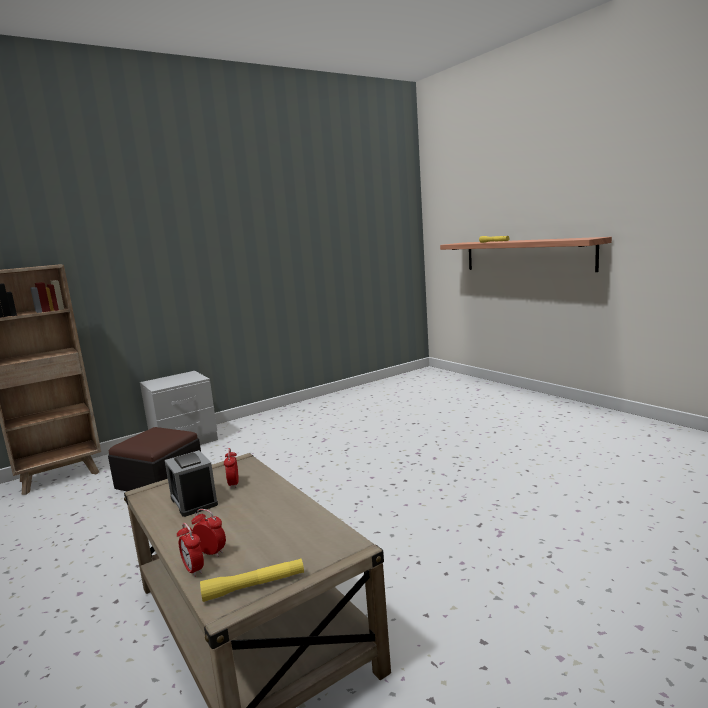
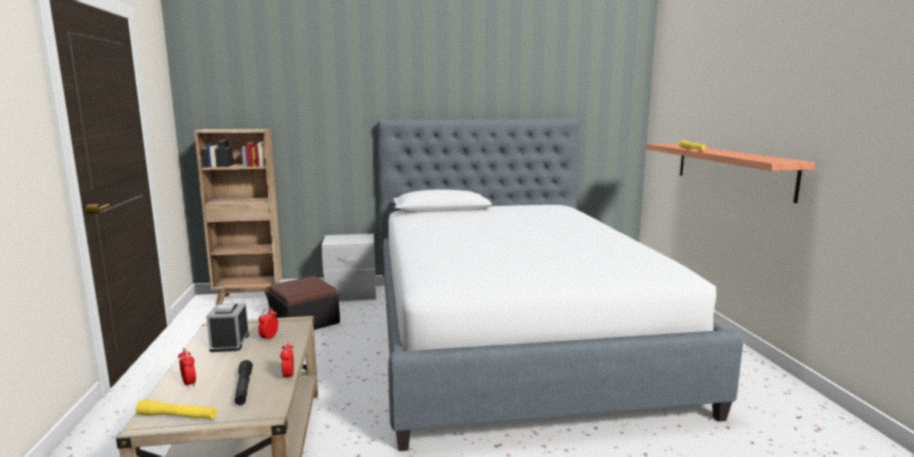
camera: 25 degrees right, 0 degrees up
(193, 569) = (165, 391): alarm clock -> alarm clock (288, 375)
(284, 535) = (243, 388): none -> black flashlight
(386, 437) = (511, 336): none -> bed

